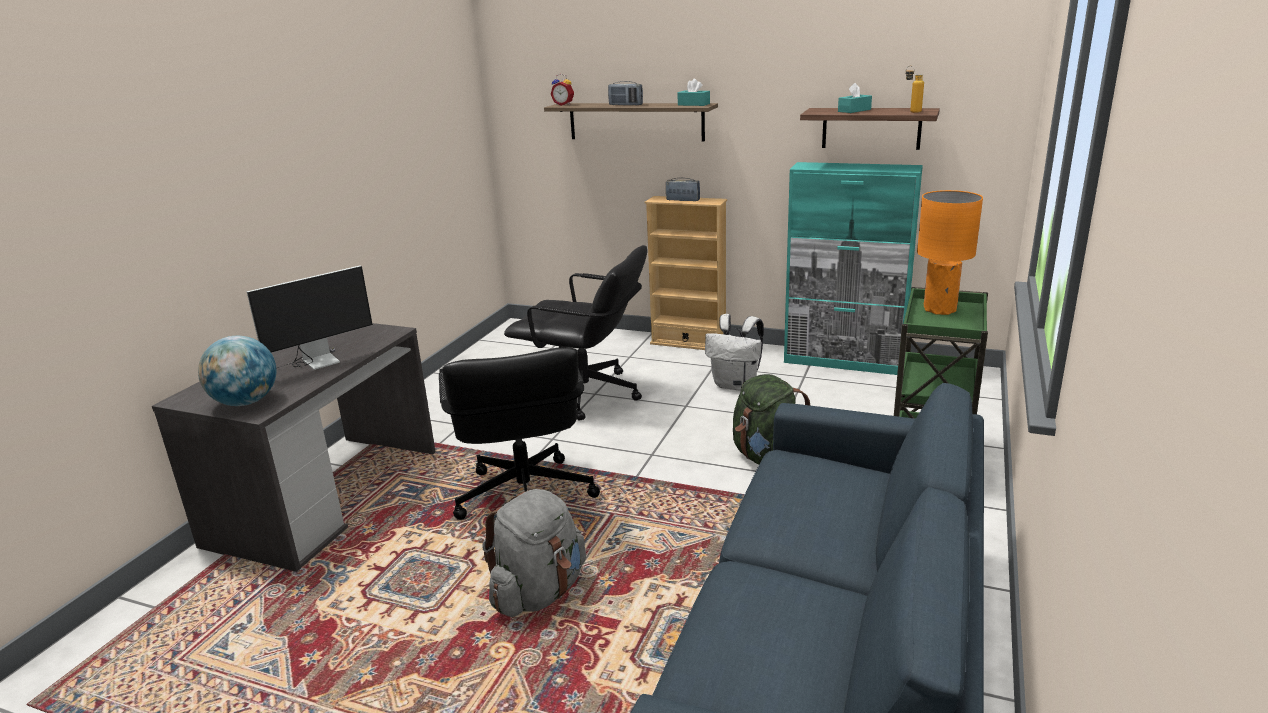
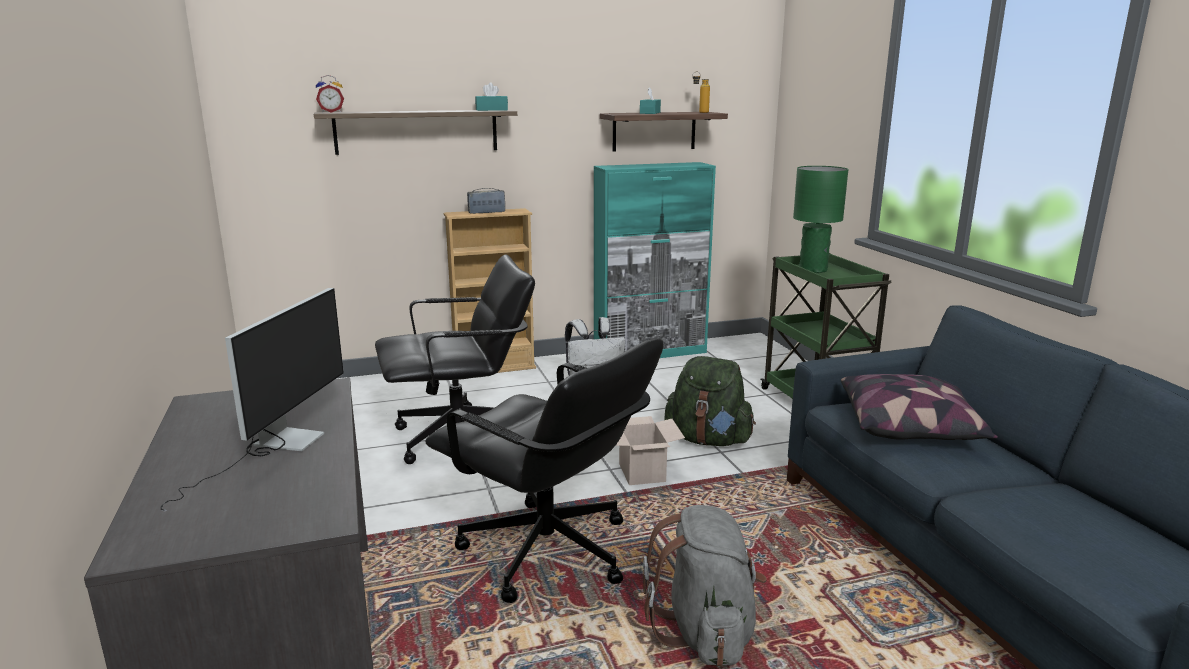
camera: 40 degrees left, 5 degrees down
(245, 402) = (273, 516): globe -> none
(625, 105) = (414, 111): radio -> none
(670, 465) = (640, 472): none -> cardboard box
(809, 495) = (910, 428): none -> pillow
(940, 310) = (813, 270): orange table lamp -> green table lamp

